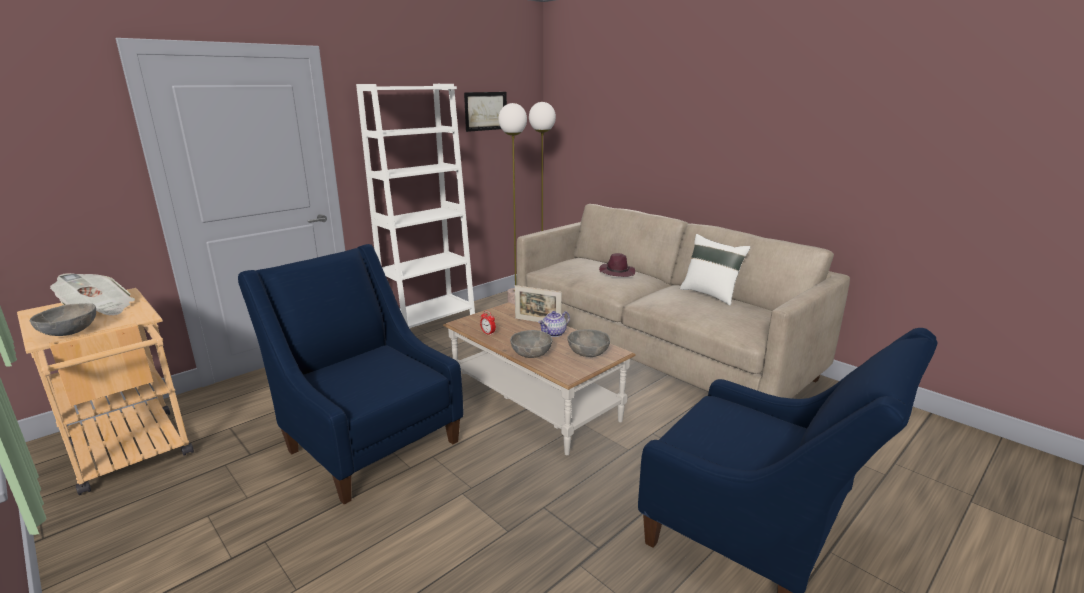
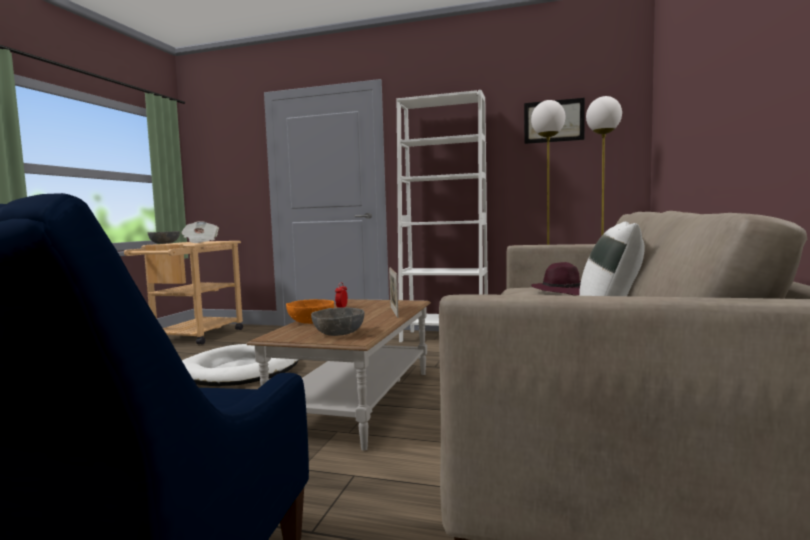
camera: 60 degrees right, 15 degrees down
(367, 441) = (241, 371): blue armchair -> white dog bed
(531, 354) = (311, 322): grey bowl -> orange bowl
(554, 334) = (372, 319): teapot -> none

